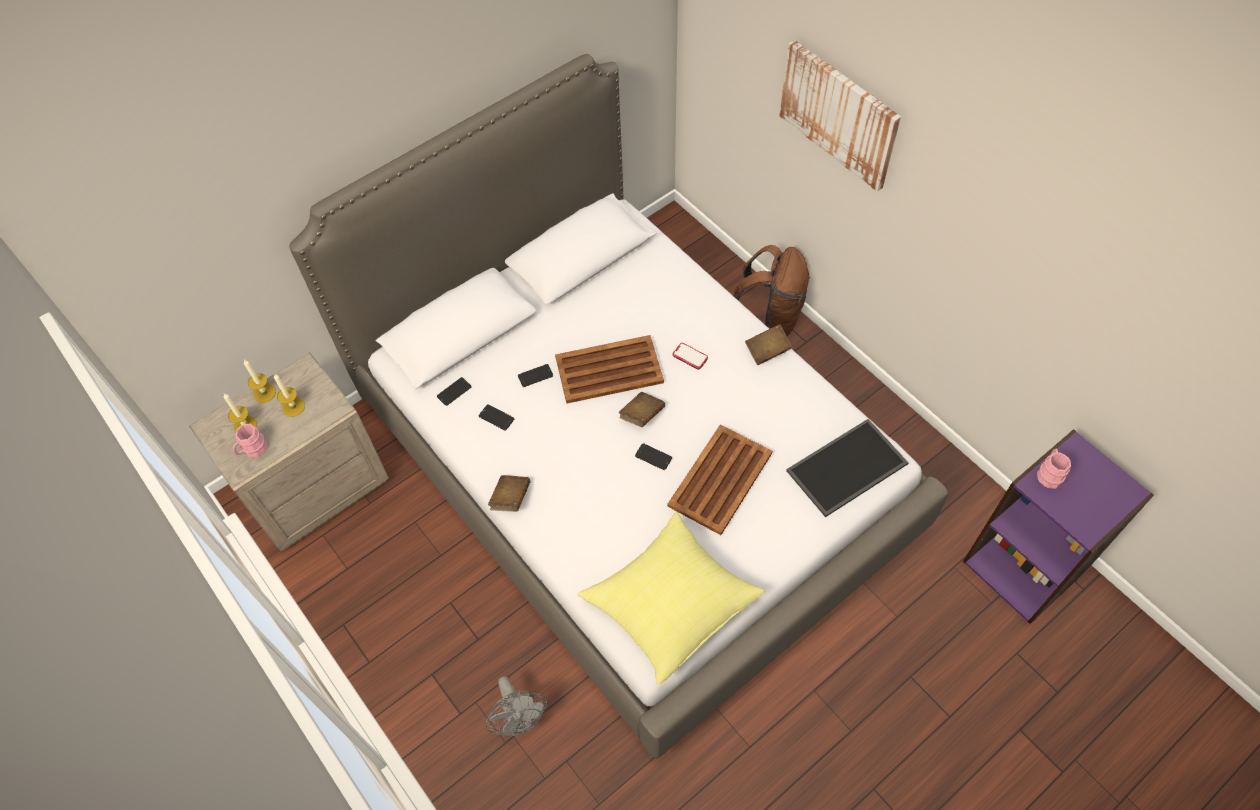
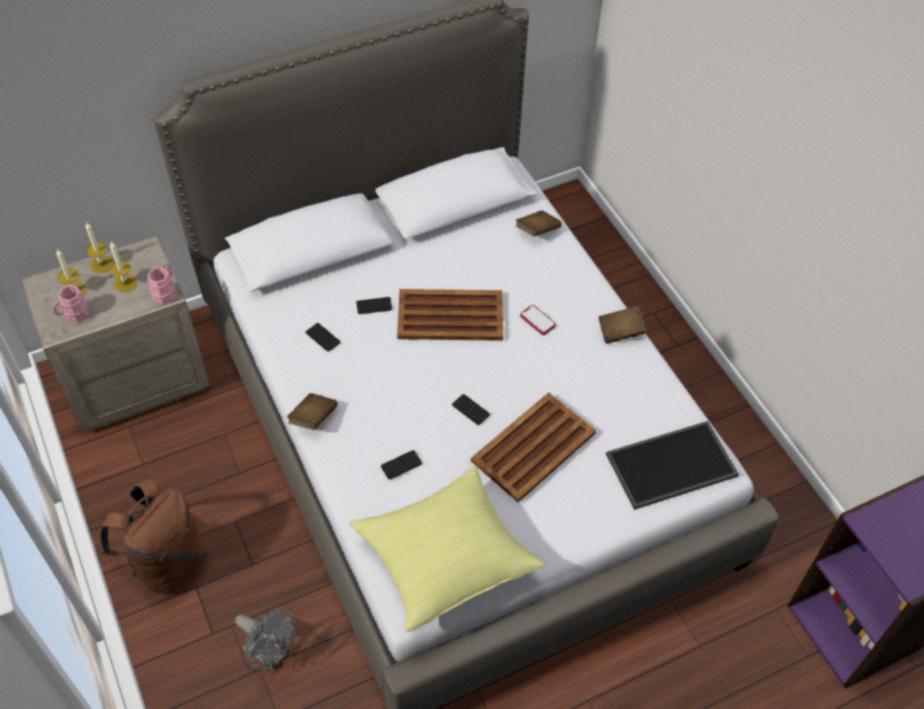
camera: 10 degrees right, 5 degrees down
(454, 391) = (288, 304): phone -> phone (401, 465)
(520, 719) = (271, 654): grey fan -> grey fan turned 45 degrees counterclockwise
(642, 415) = (471, 367): brown book -> brown book (537, 231)
(770, 319) = (645, 315): brown backpack -> brown backpack (165, 562)
(839, 114) = (739, 96): picture -> none
(1049, 474) = (884, 514): pink mug -> pink mug (166, 292)

